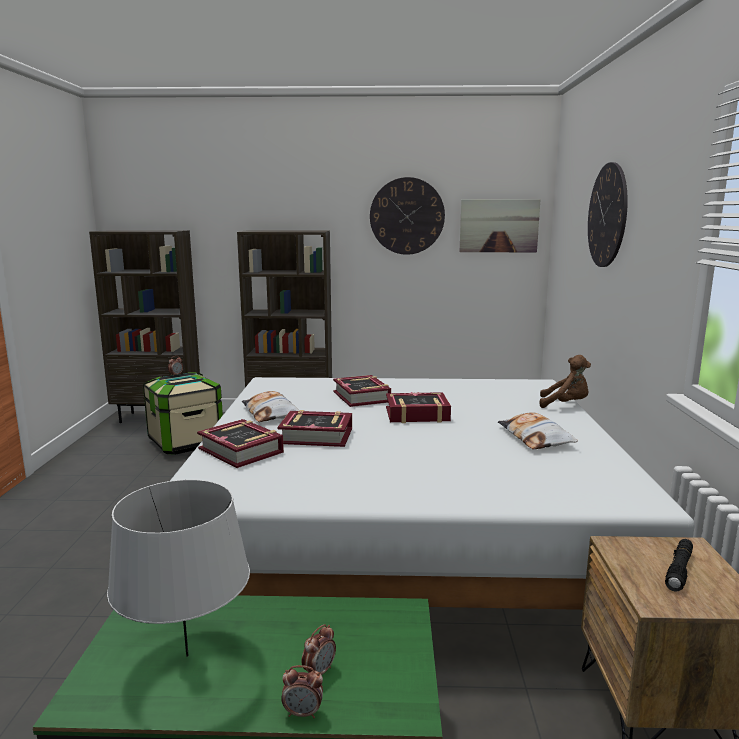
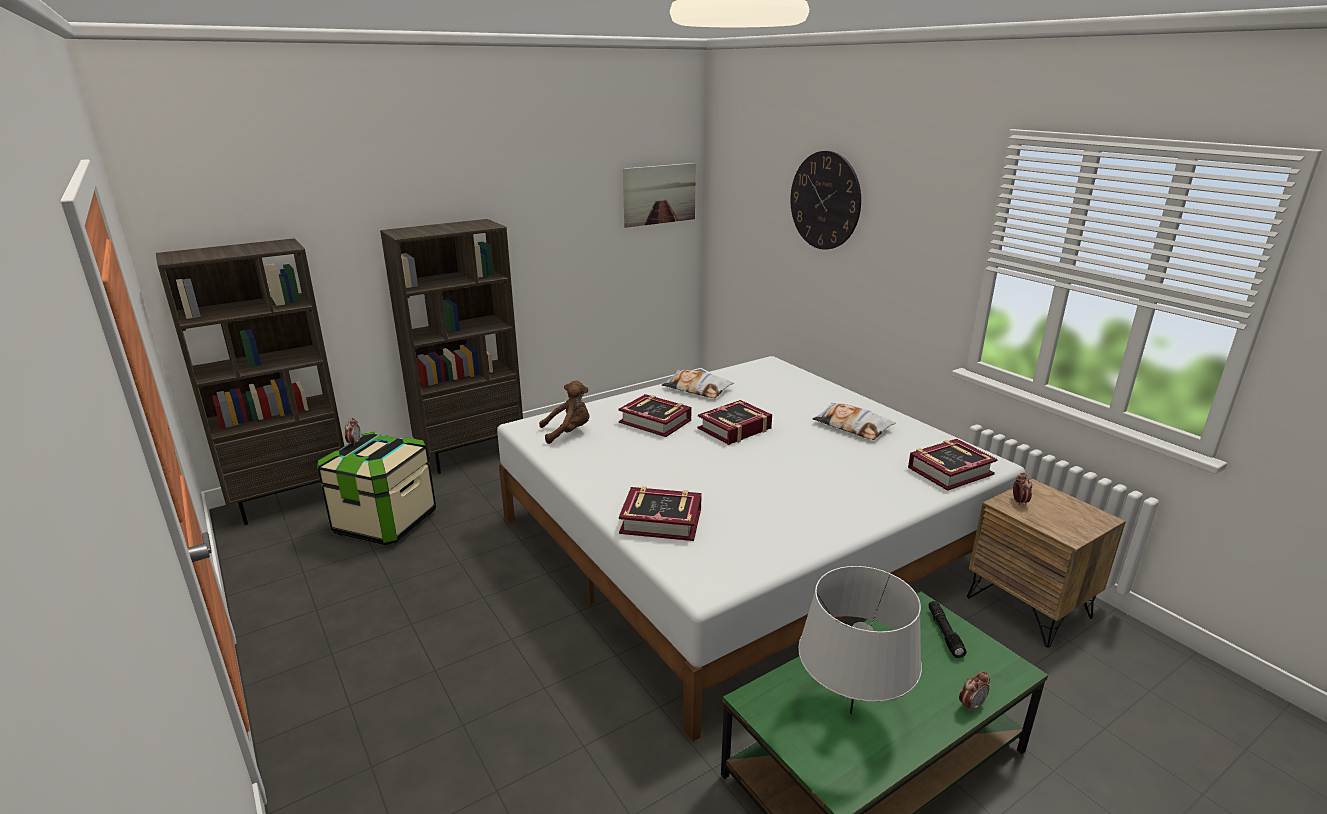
camera: 35 degrees left, 10 degrees up
(270, 413) = (606, 467): pillow -> pillow (697, 389)
(316, 436) = (695, 481): book -> book (949, 471)
(319, 672) = (940, 675): alarm clock -> alarm clock (1019, 502)
(407, 216) = (569, 192): wall clock -> none
(565, 405) = (822, 384): brown plush toy -> brown plush toy (568, 432)
(679, 570) = (1052, 508): black flashlight -> black flashlight (944, 633)

